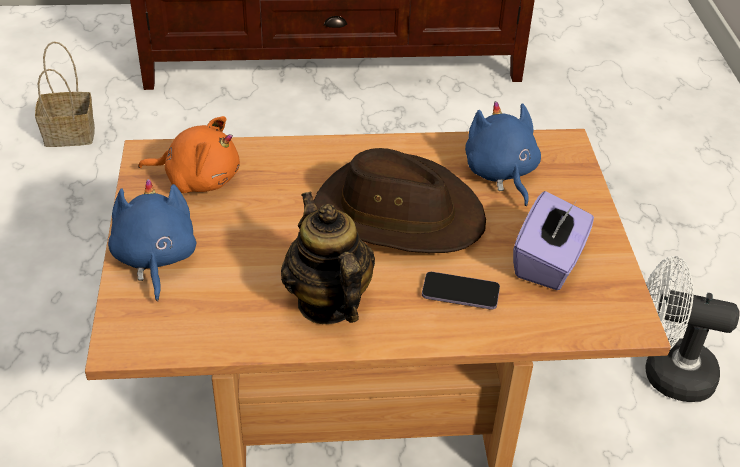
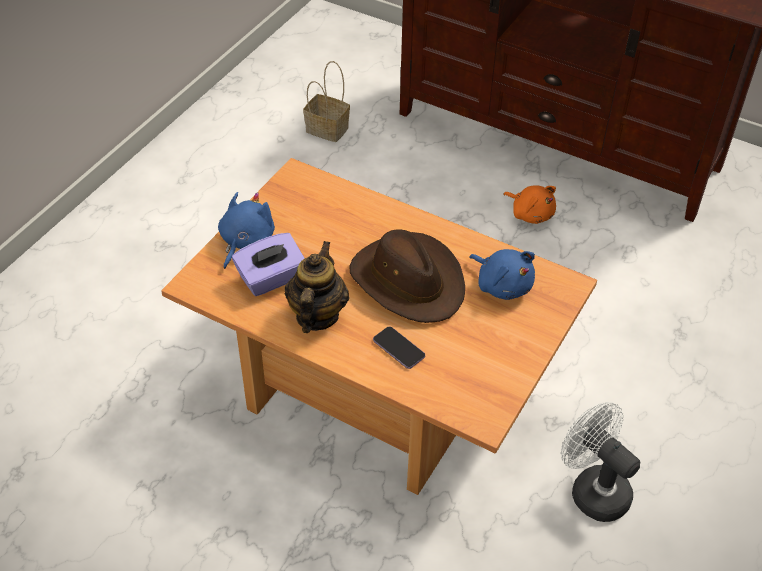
camera: 35 degrees right, 5 degrees up
(198, 179) = (311, 203): orange plush toy -> orange plush toy (530, 213)
(500, 173) = (502, 285): blue plush toy -> blue plush toy turned 120 degrees clockwise
(549, 262) = (473, 358): purple tissue box -> purple tissue box (271, 279)

